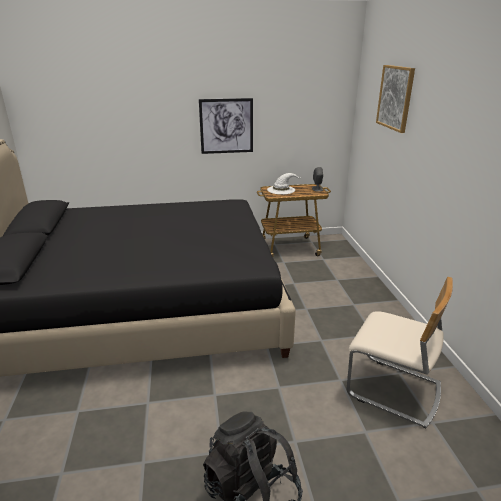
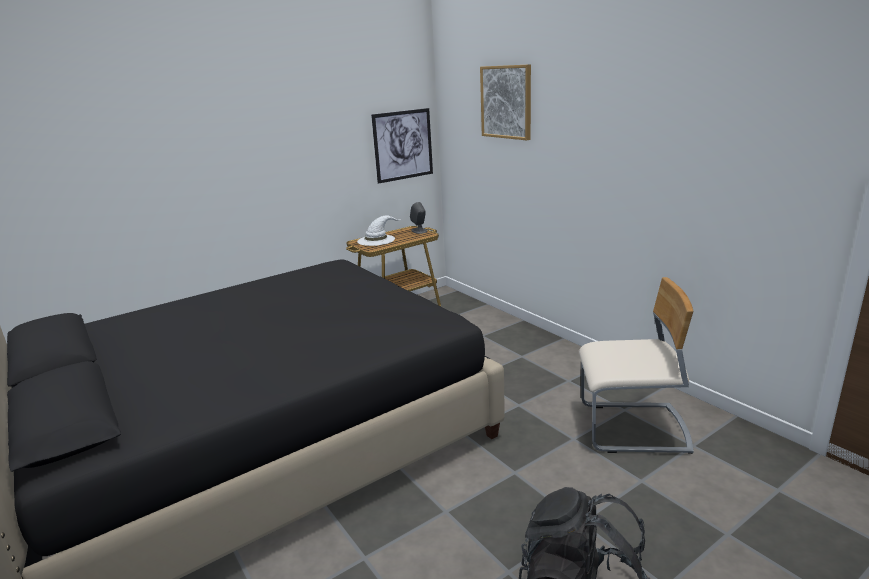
camera: 25 degrees left, 5 degrees down
(226, 126) = (287, 166): picture -> picture (403, 145)

